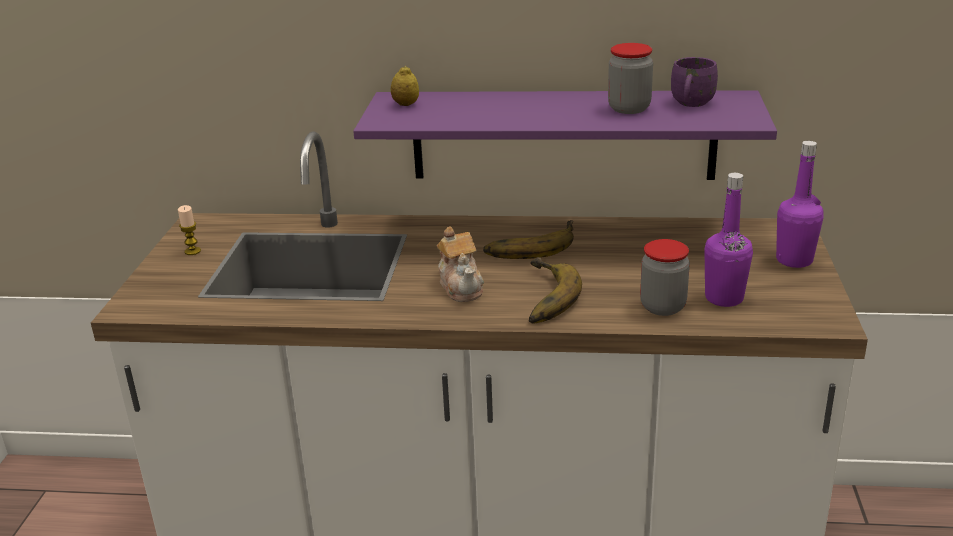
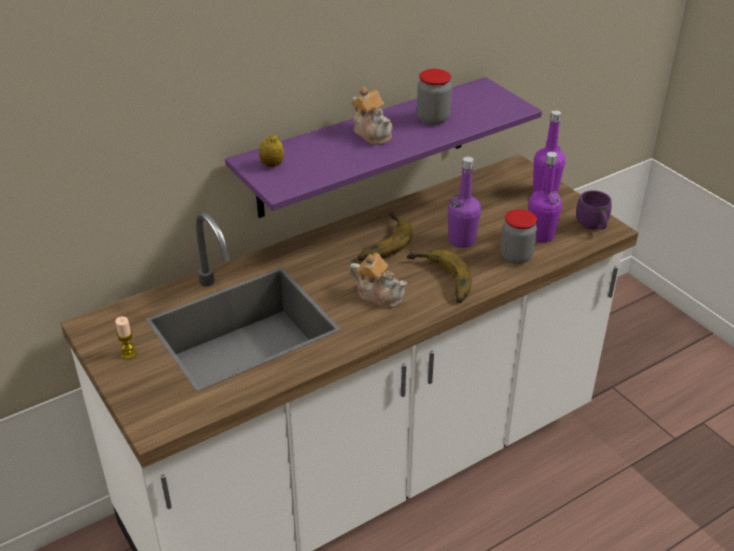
camera: 40 degrees left, 10 degrees up
(543, 105) = (372, 133): none -> teapot
(620, 272) = (461, 240): none -> purple bottle
(691, 104) = (465, 103): purple mug -> purple mug (593, 226)

